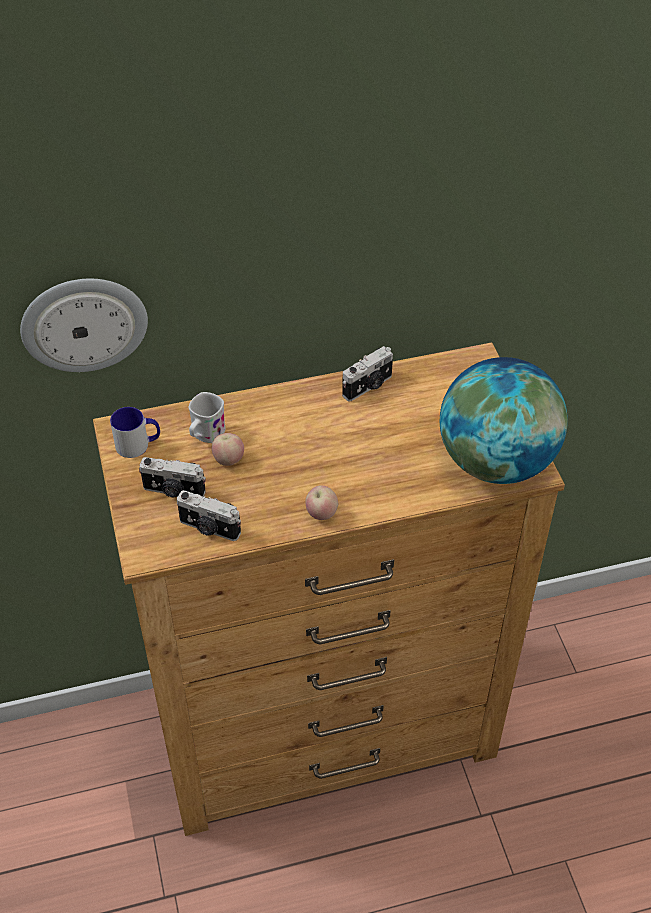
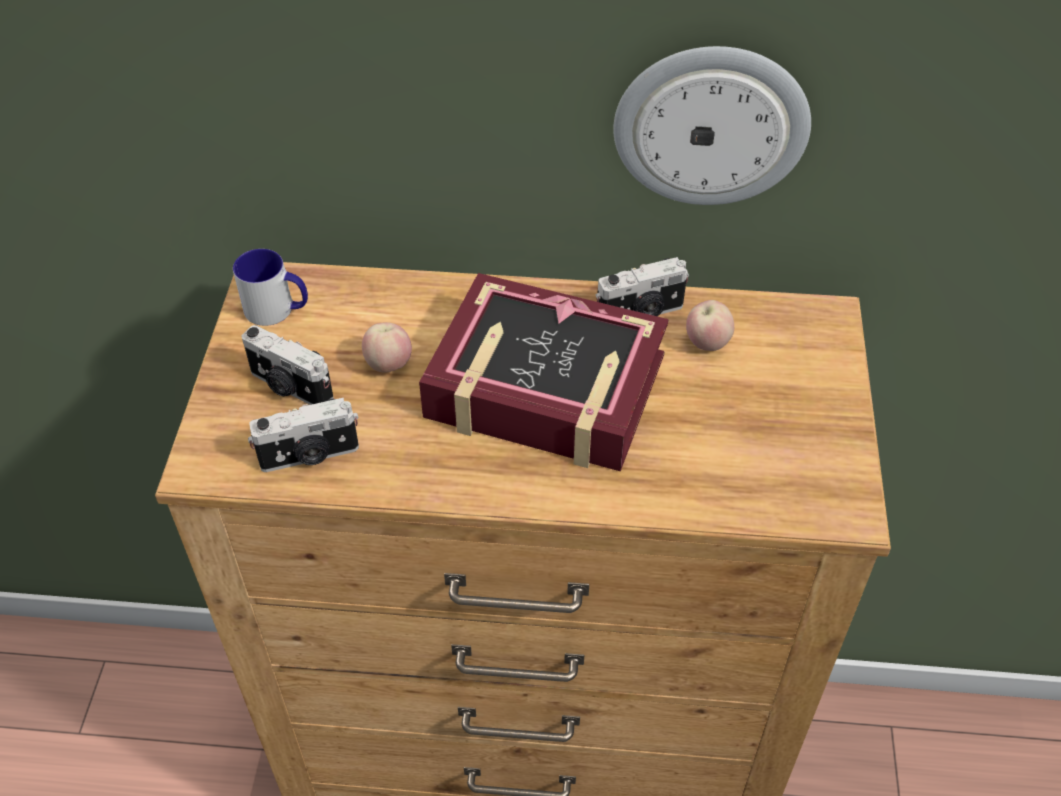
camera: 20 degrees right, 0 degrees up
(84, 323) = (227, 109): wall clock -> wall clock (711, 125)
(205, 435) = (375, 321): white mug -> none
(209, 528) = (310, 456): camera -> camera turned 60 degrees counterclockwise
(321, 513) = (483, 482): apple -> apple (707, 343)
(332, 448) = (545, 388): none -> book
(496, 461) = (791, 479): globe -> none

